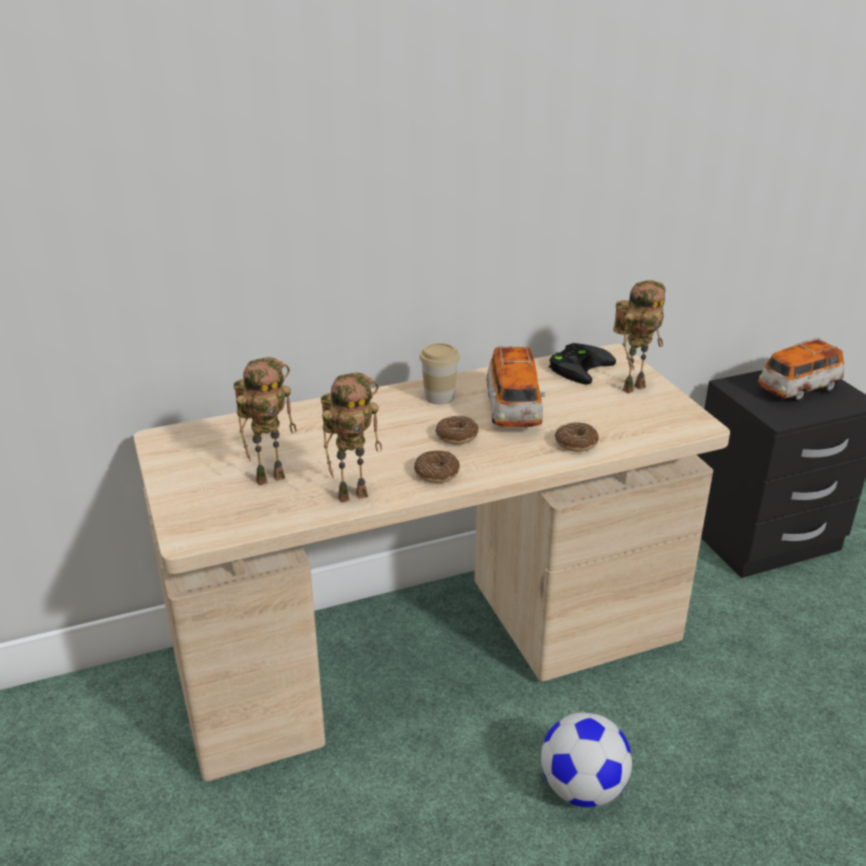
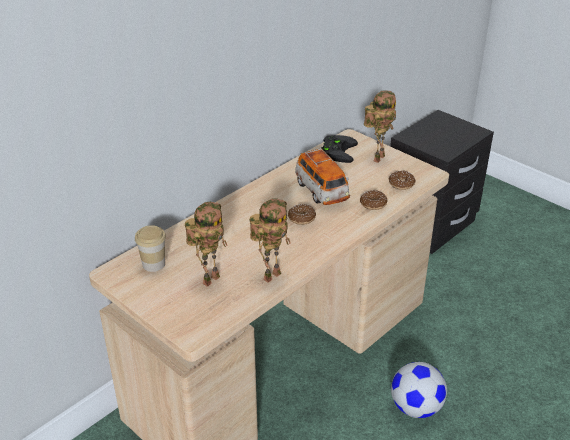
camera: 25 degrees left, 5 degrees up
(436, 473) = (309, 246): donut -> donut (401, 184)
(439, 397) = (270, 194): cup -> cup (153, 264)
(798, 390) = (443, 131): toy car -> none

